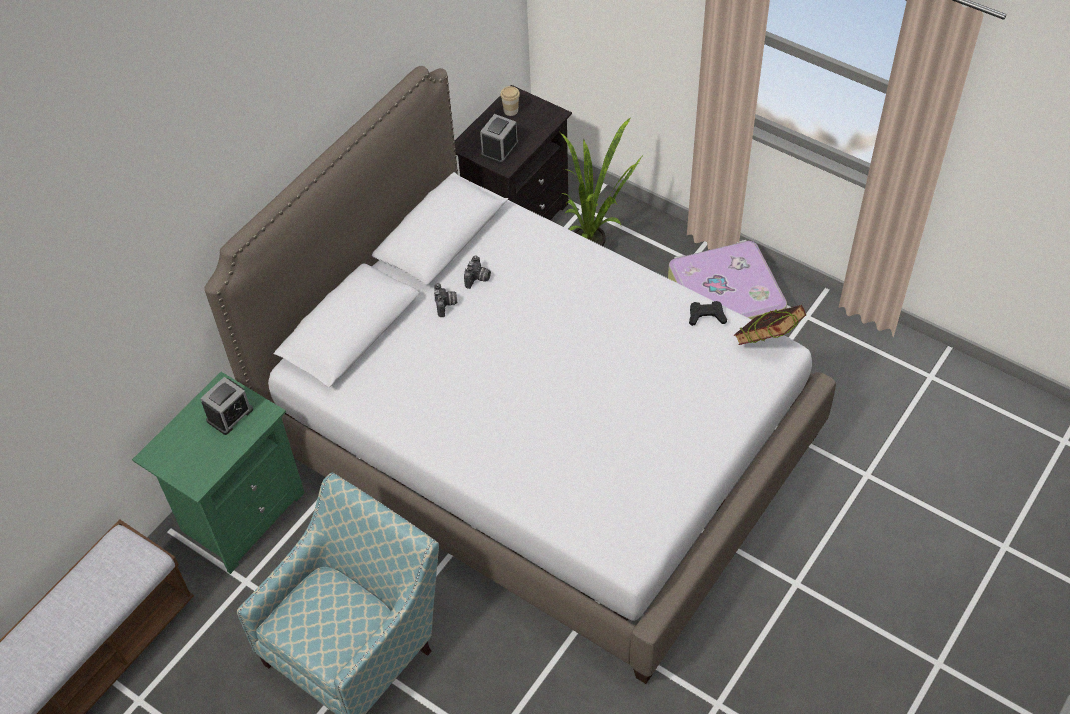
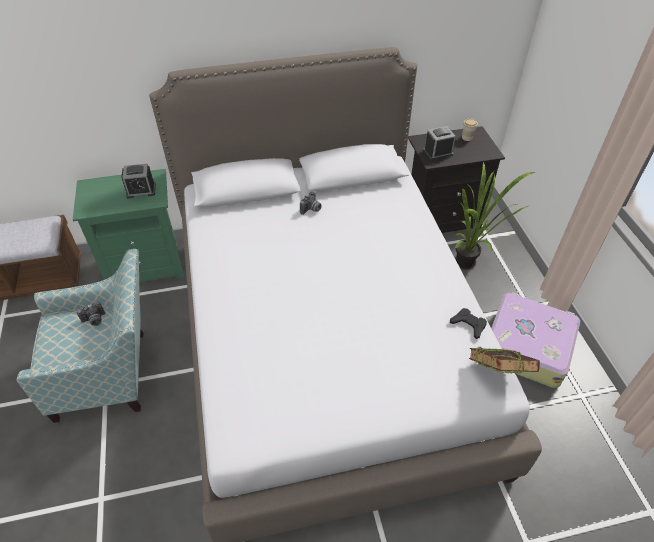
camera: 40 degrees right, 5 degrees down
(478, 279) = (345, 208): camera -> camera (94, 320)

